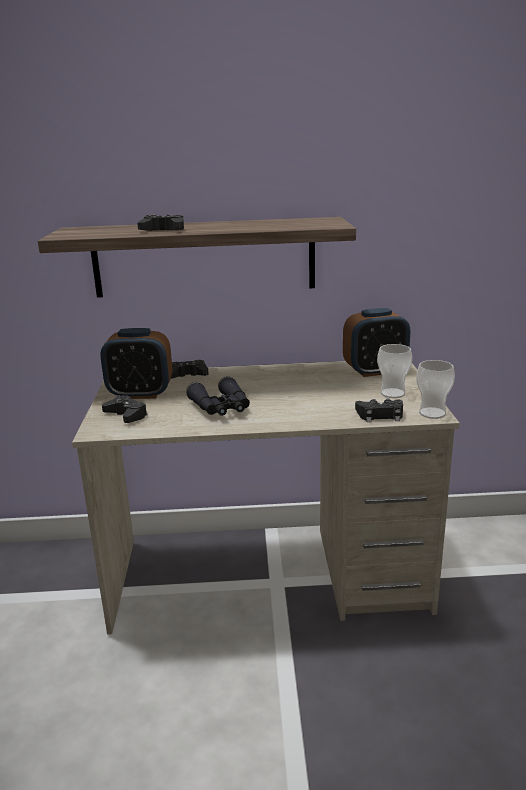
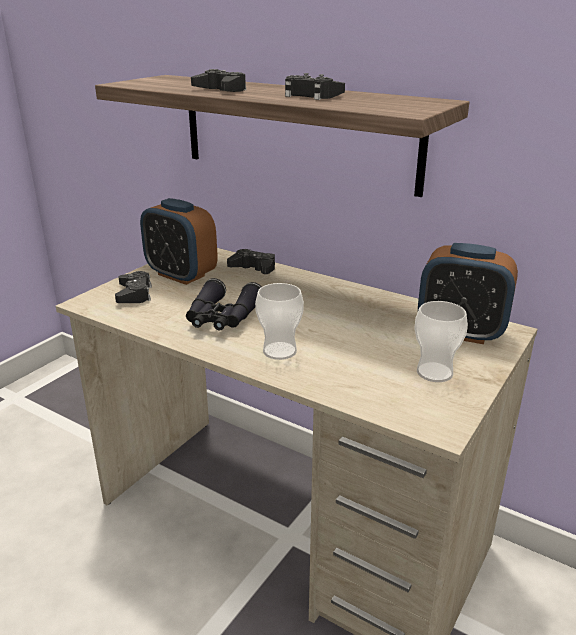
camera: 35 degrees right, 5 degrees up
(380, 415) = (370, 397): black game controller -> black game controller (311, 95)
(432, 413) = (442, 423): cup -> cup (279, 351)

